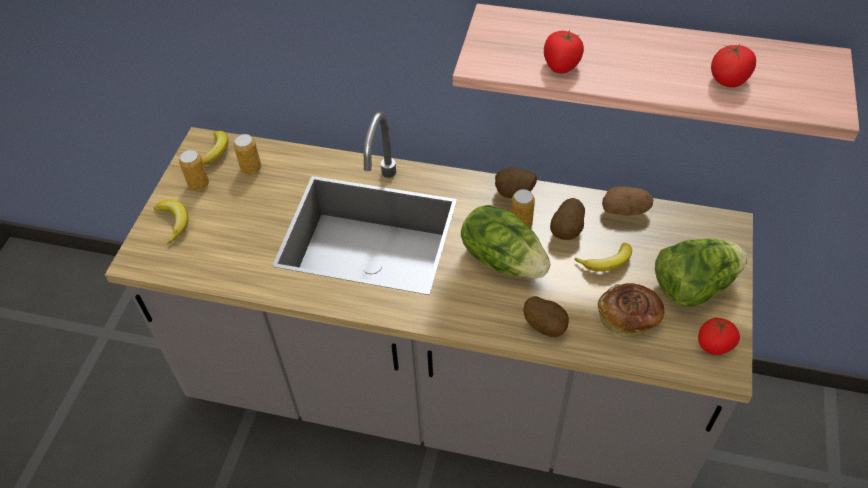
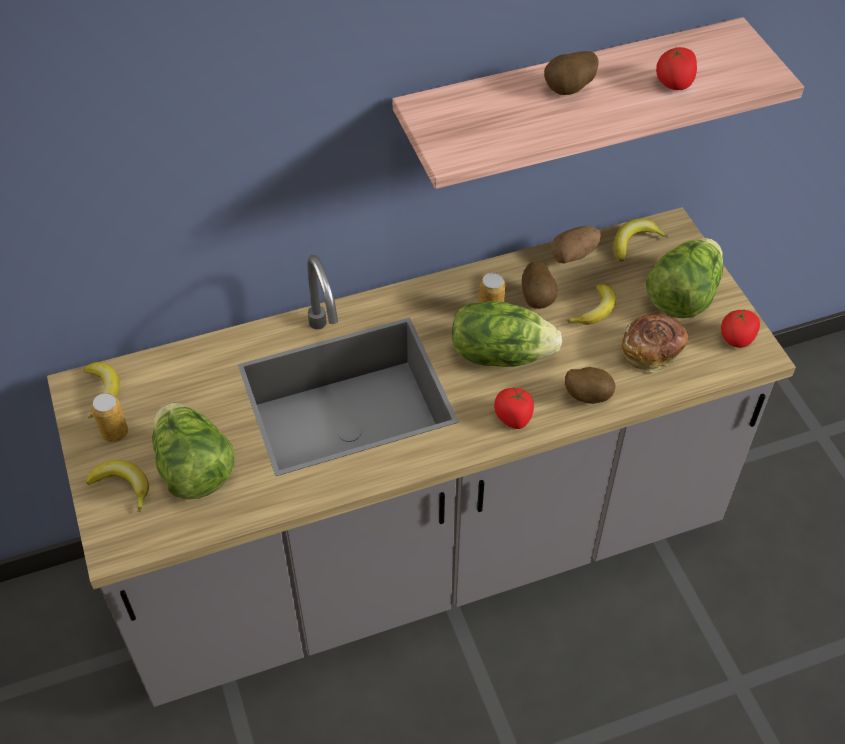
camera: 35 degrees left, 0 degrees up
(225, 233) = (193, 469): none -> lettuce
(251, 168) = (161, 388): can -> none
(514, 194) = (461, 287): potato -> potato (569, 90)
(561, 65) = (525, 127): tomato -> tomato (513, 418)
(685, 223) = (634, 242): none -> banana

